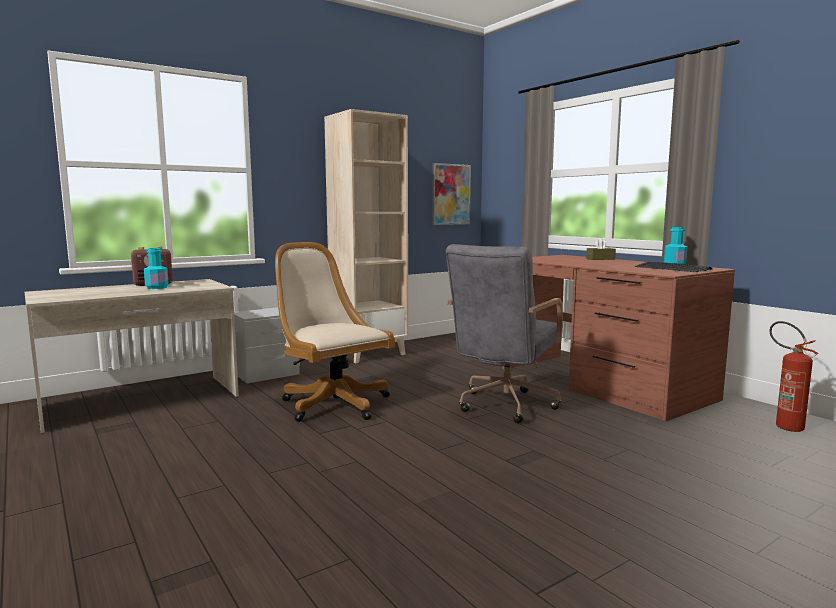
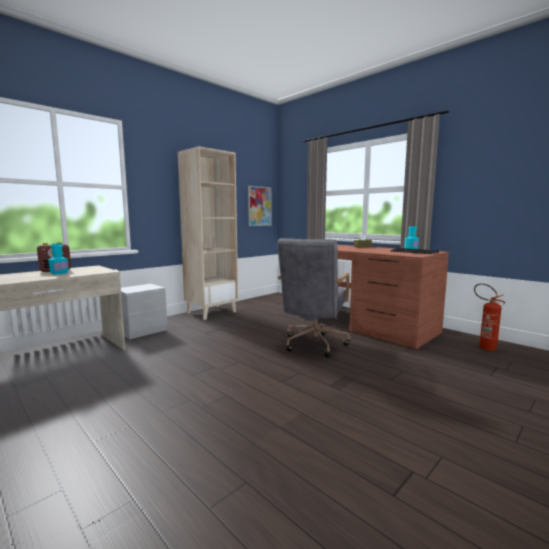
camera: 10 degrees left, 0 degrees up
(331, 402) = (195, 350): office chair -> none

